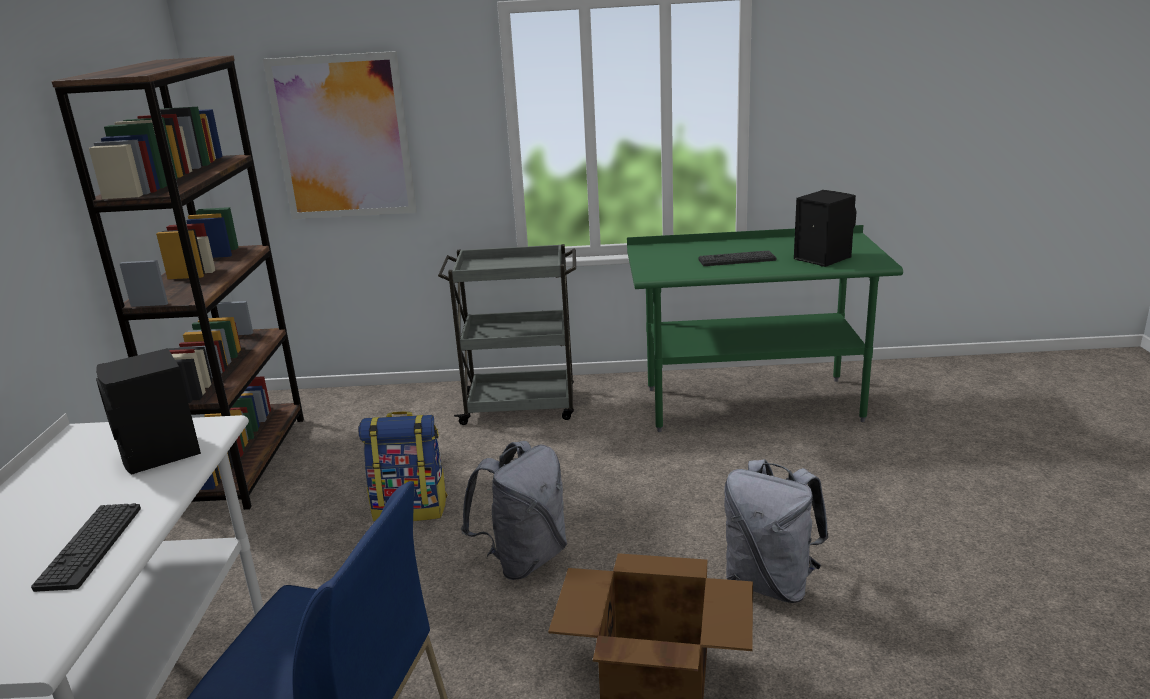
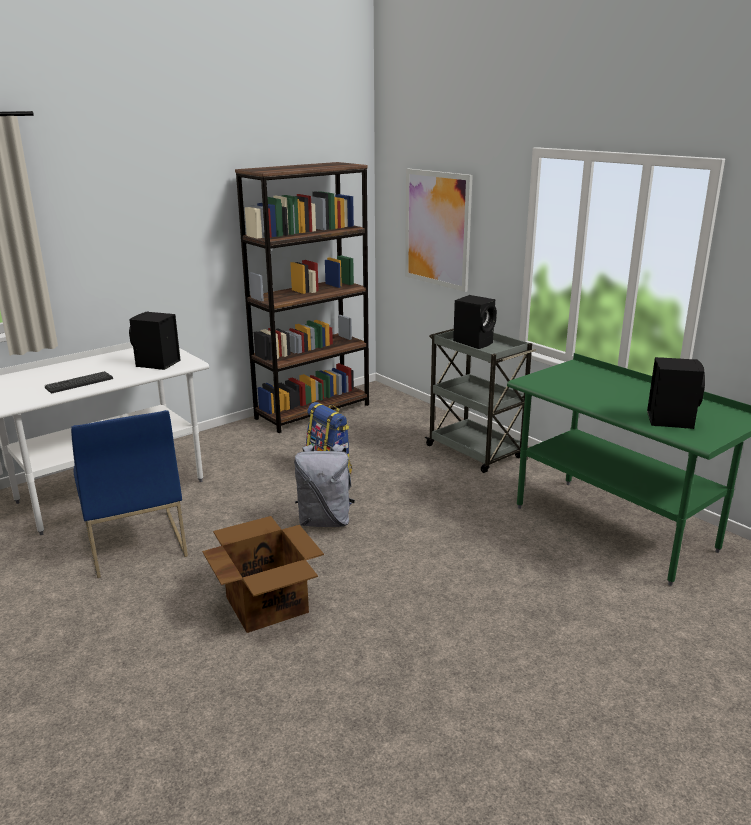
camera: 50 degrees right, 0 degrees up
(495, 266) = (474, 343): none -> black speaker
(737, 260) = (608, 395): keyboard -> none
(771, 583) = (400, 613): grey backpack -> none

